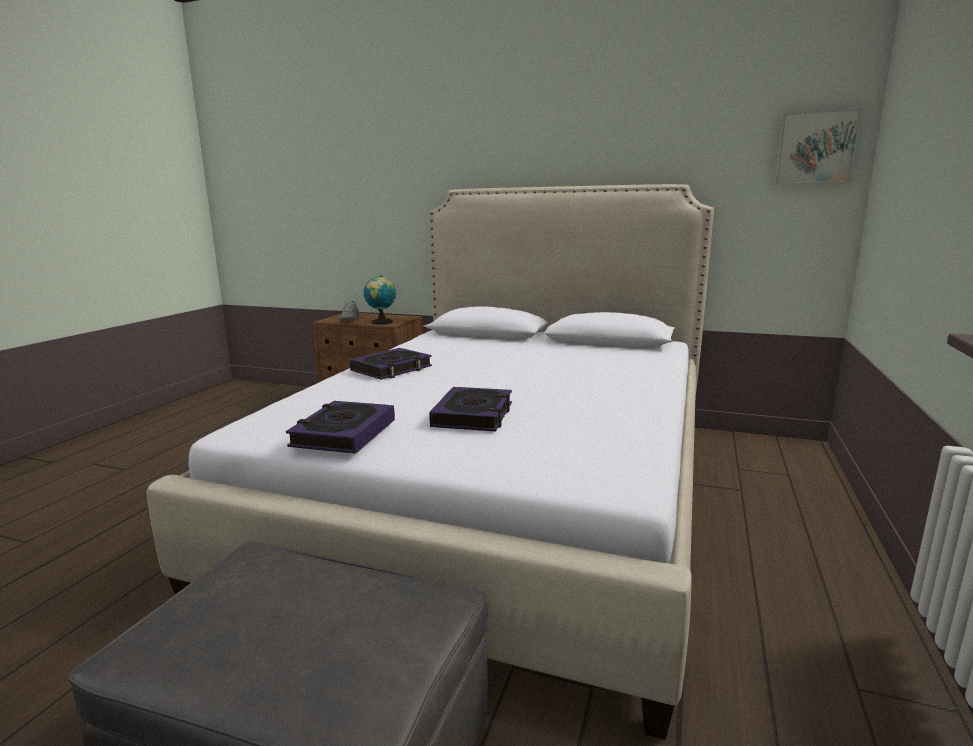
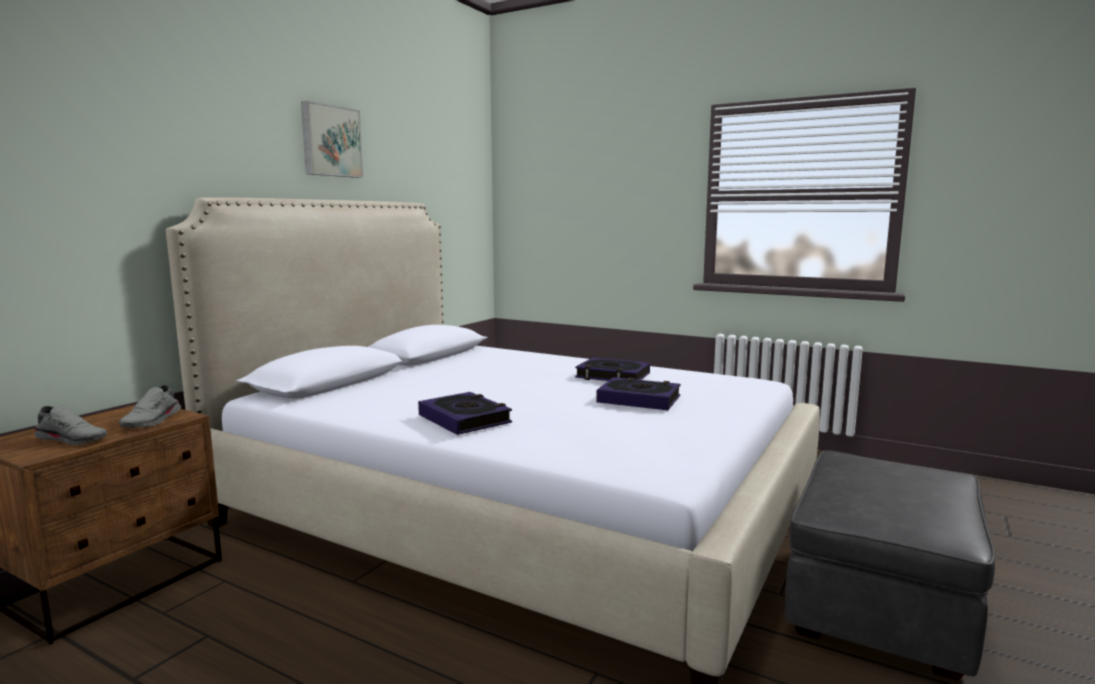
camera: 80 degrees left, 5 degrees down
(343, 433) = (689, 432): book -> book (612, 376)
(381, 322) = (153, 421): globe -> grey shoe
(815, 148) = (471, 180): picture -> picture (330, 141)

